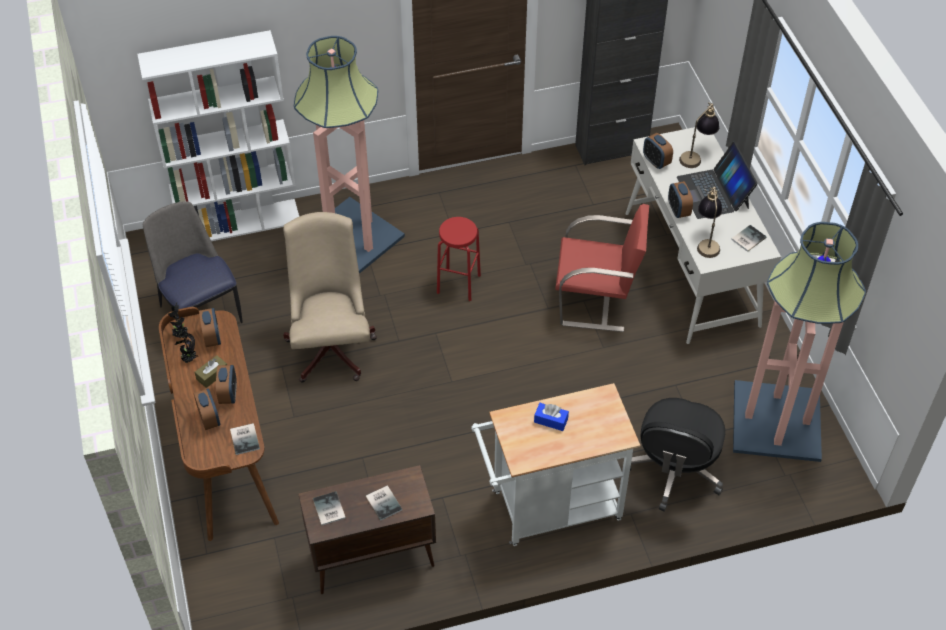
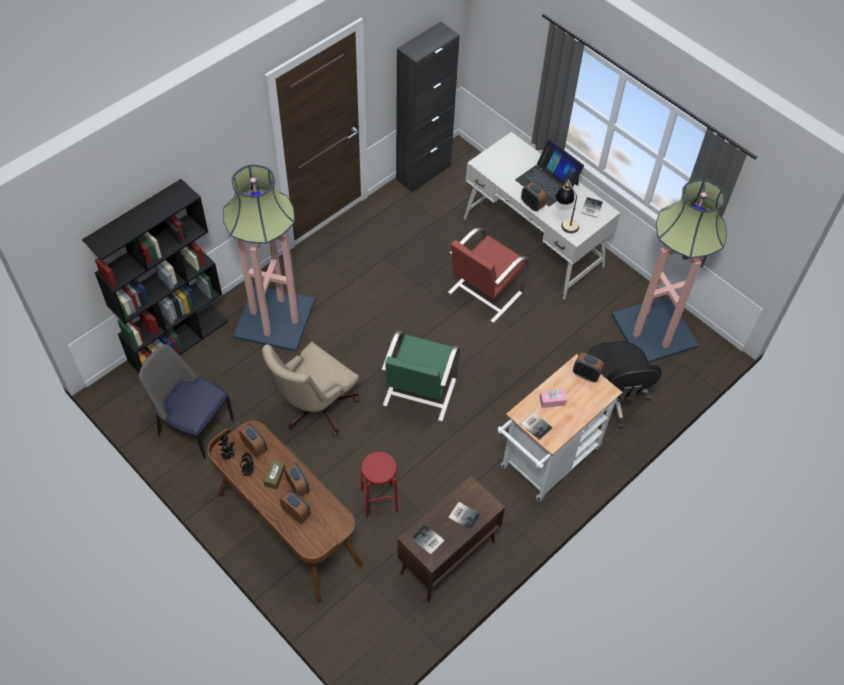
camera: 30 degrees left, 5 degrees up
(240, 222) = (178, 340): white bookcase -> black bookcase
(245, 438) = (334, 515): book -> book (536, 425)
(332, 345) = (314, 408): beige office chair -> beige office chair turned 105 degrees counterclockwise
(453, 375) = (418, 393): none -> green chair
(459, 284) = (378, 321): red stool -> red stool (379, 500)
(551, 420) = (552, 401): blue tissue box -> pink tissue box
(596, 301) = (484, 293): red chair -> red chair turned 150 degrees clockwise
(656, 161) = (494, 173): alarm clock -> alarm clock (586, 375)
(697, 155) = (518, 158): table lamp -> none

